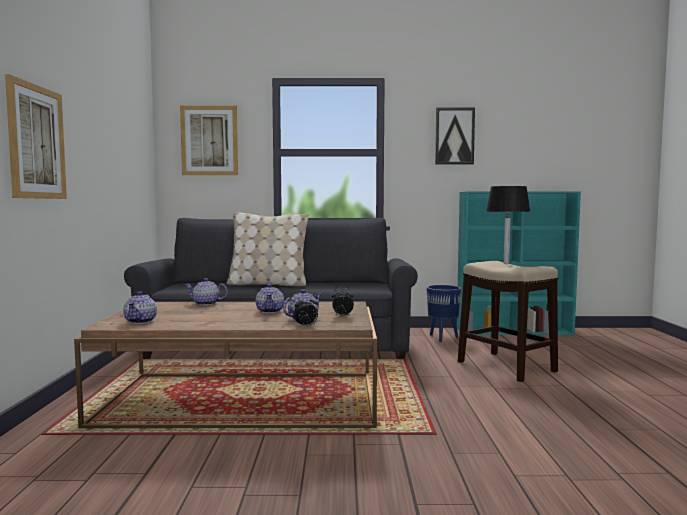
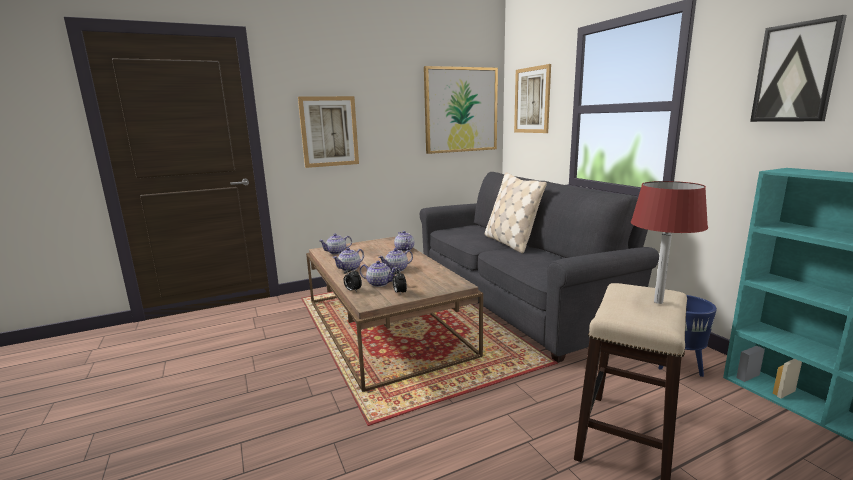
camera: 65 degrees right, 10 degrees up
(133, 141) = (461, 110): none -> picture
(227, 322) = (350, 269): none -> teapot
(506, 263) = (658, 302): black table lamp -> red table lamp

